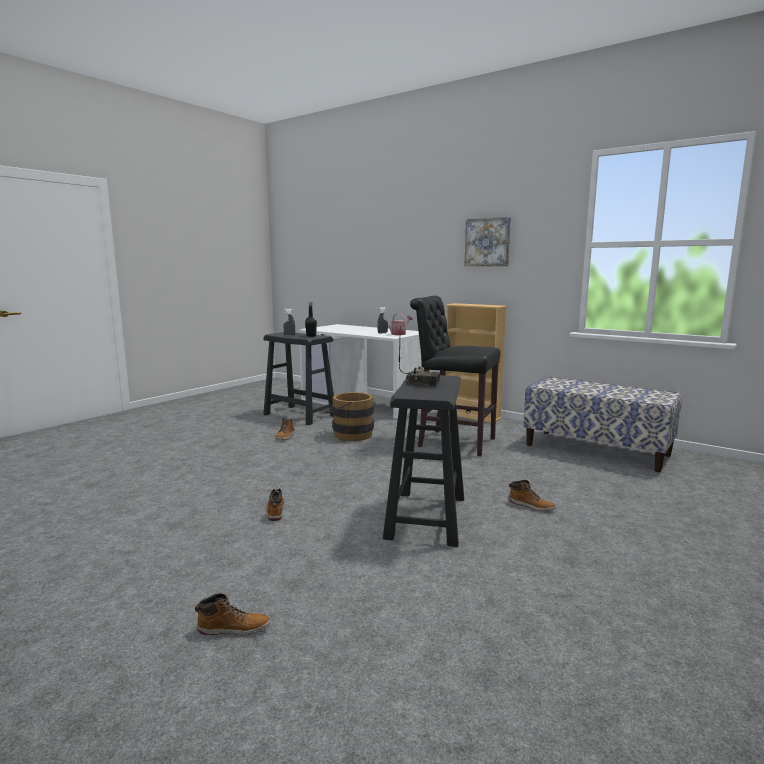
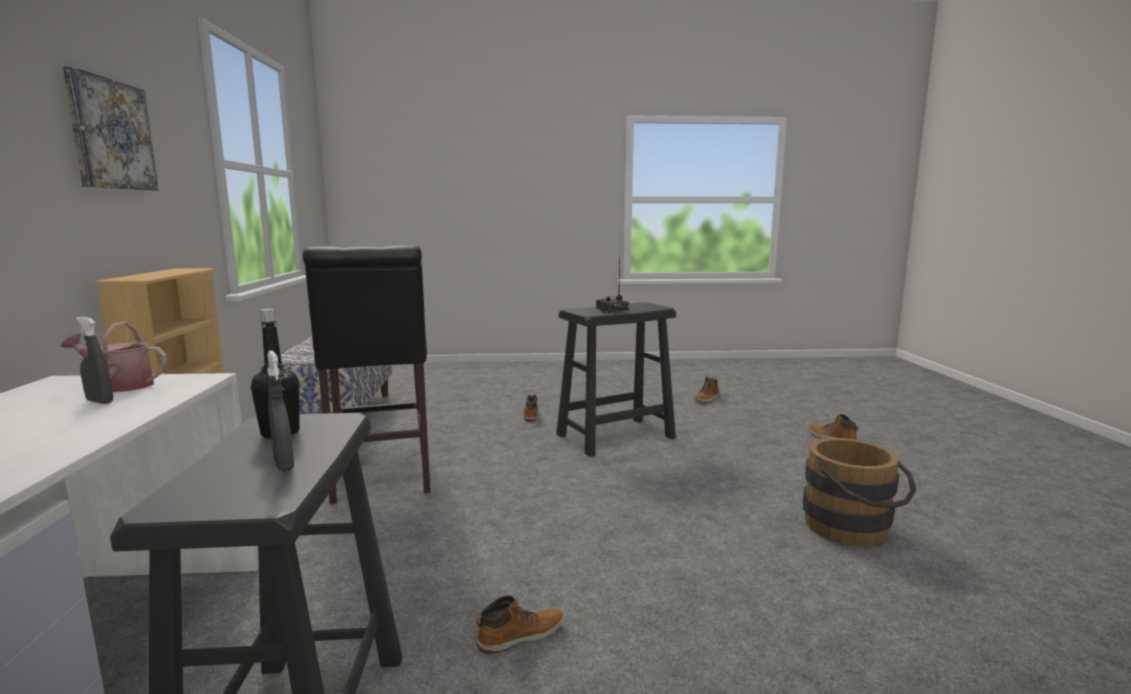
camera: 130 degrees left, 0 degrees up
(275, 511) = (732, 491): boot -> boot (706, 399)
(349, 435) = (425, 569): brown bucket -> brown bucket (852, 530)

